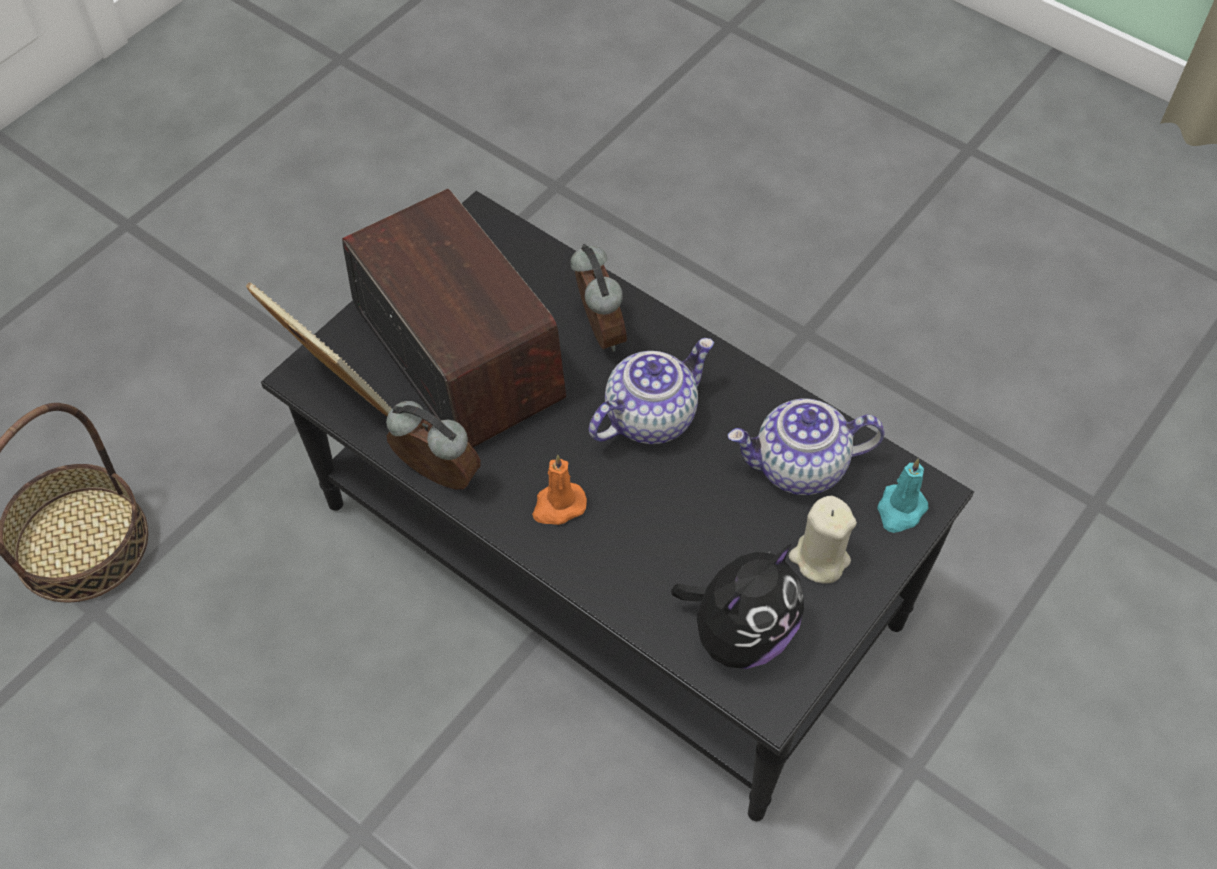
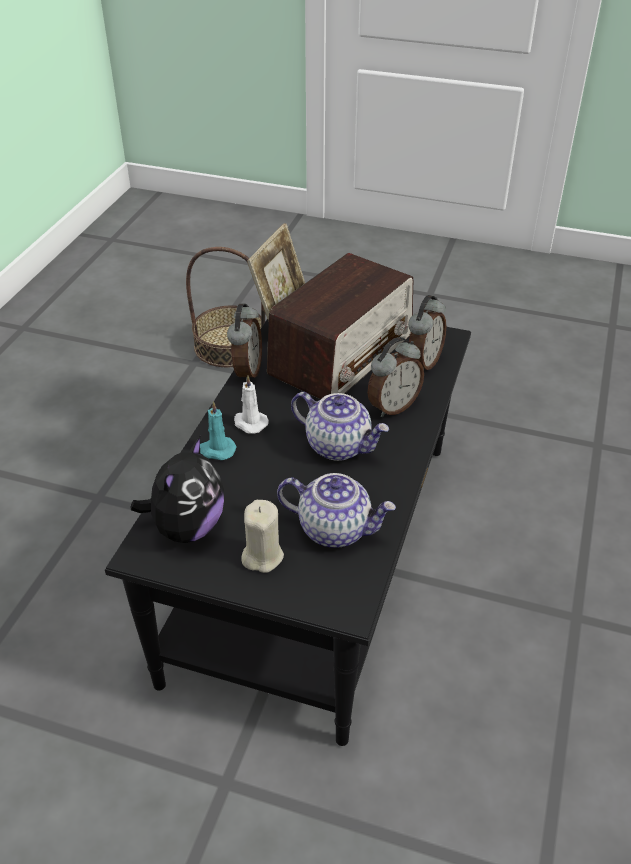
camera: 70 degrees right, 15 degrees down
(521, 266) = (423, 363): none -> alarm clock
(558, 506) = (249, 423): orange candle -> white candle
(739, 633) = (187, 527): plush toy -> plush toy turned 90 degrees counterclockwise
(799, 467) = (335, 529): teapot -> teapot turned 135 degrees clockwise
(900, 510) = (325, 594): turquoise candle -> turquoise candle (216, 450)

